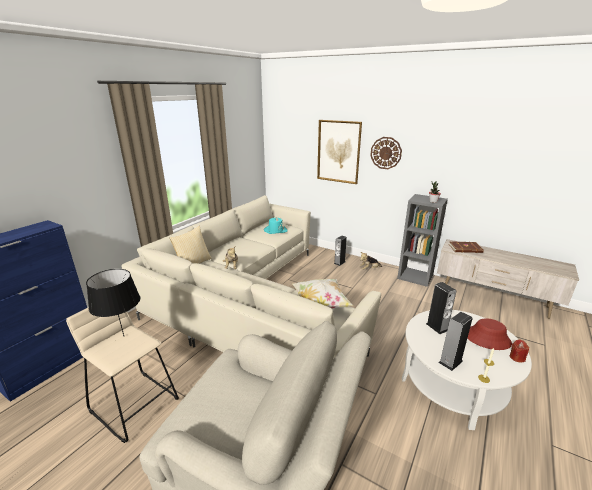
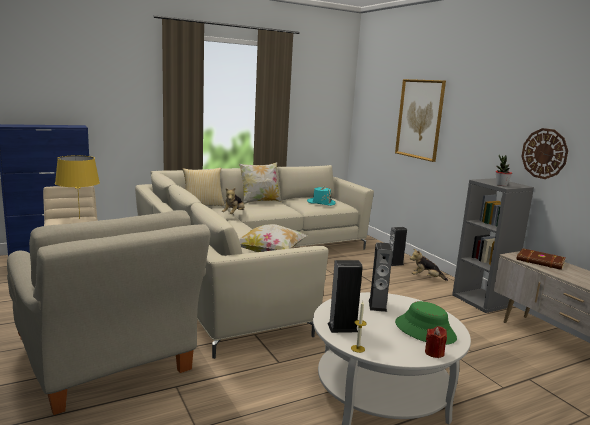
camera: 30 degrees right, 10 degrees down
(124, 336) = (79, 219): black table lamp -> yellow table lamp
(231, 243) = (259, 201): none -> pillow
(386, 153) = (468, 121): wall clock -> wall clock (544, 153)
(487, 338) = (425, 330): red hat -> green hat

